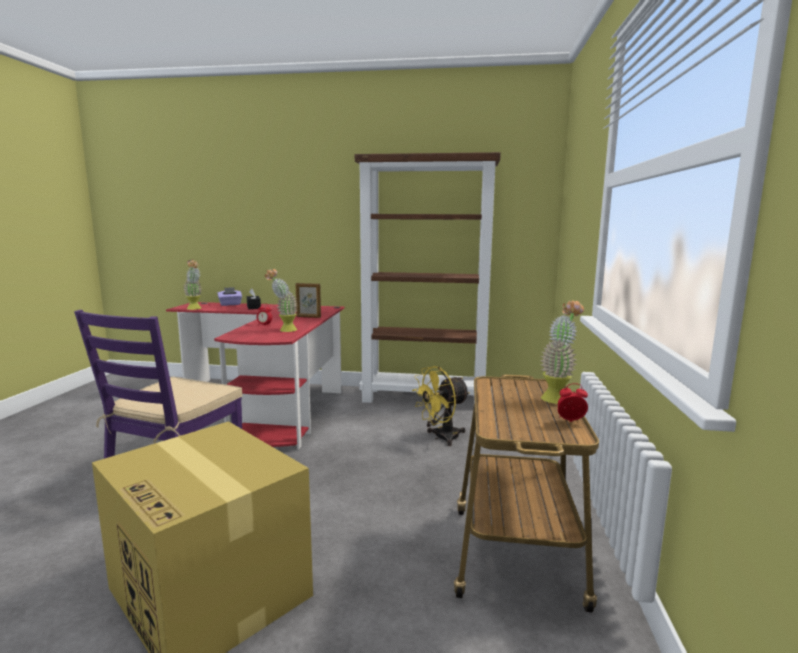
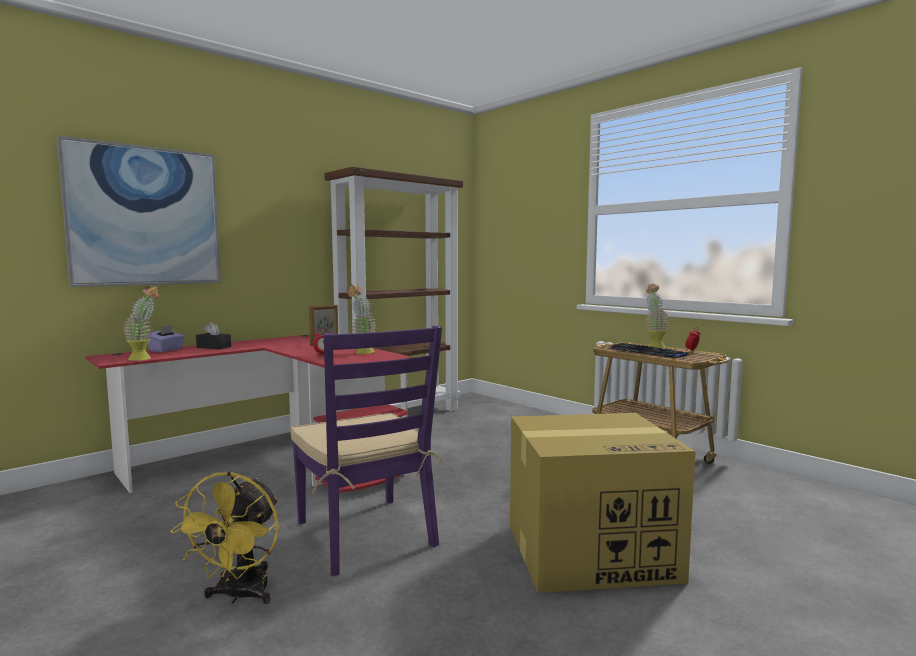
camera: 50 degrees left, 5 degrees down
(227, 208) = (145, 216): none -> picture
(441, 437) = (478, 432): yellow fan -> yellow fan (239, 596)
(509, 401) = (647, 352): none -> keyboard

